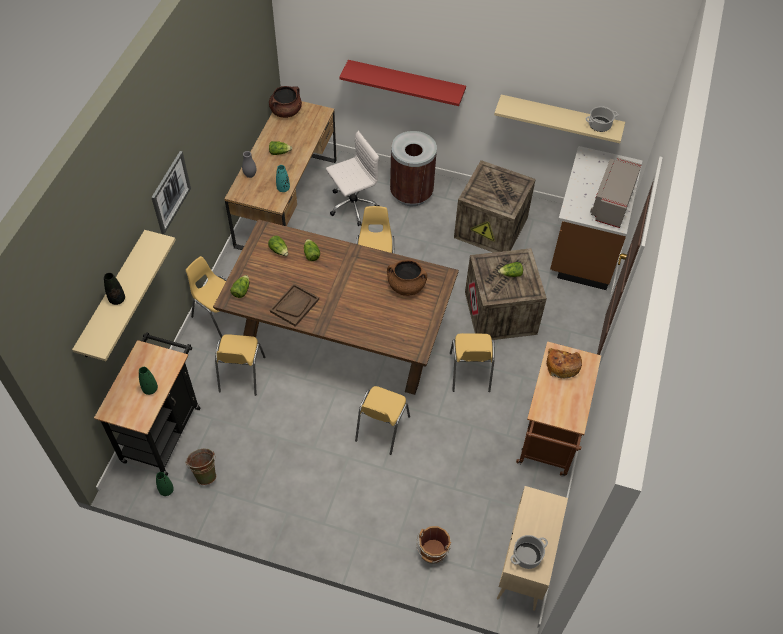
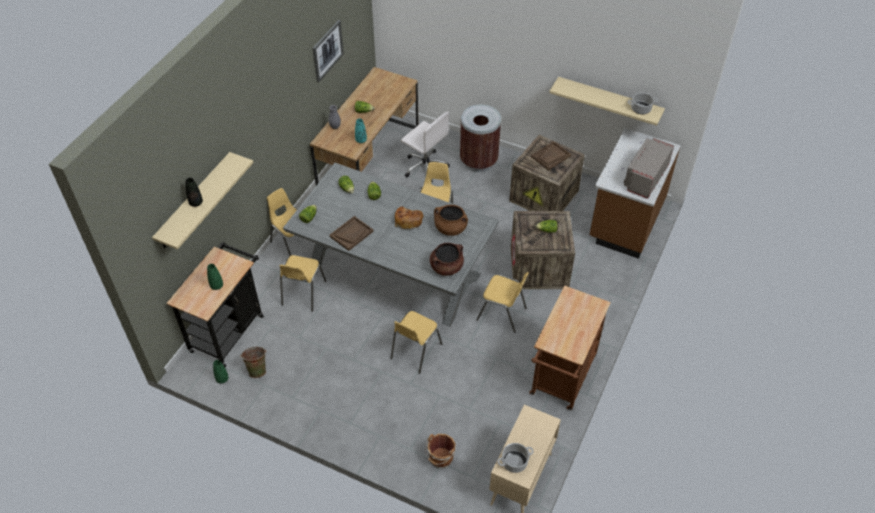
camera: 10 degrees right, 5 degrees down
(170, 192) = (257, 125): picture -> picture (327, 50)
(286, 111) = (375, 79): brown cooking pot -> brown cooking pot (446, 267)
(339, 337) = (393, 272): brown dining table -> grey dining table
(352, 206) = (425, 166): white office chair -> white office chair turned 60 degrees clockwise
(406, 81) = (479, 60): red shelf -> none
(470, 373) = (502, 314): yellow chair -> yellow chair turned 75 degrees counterclockwise
(499, 185) = (550, 156): none -> brown tray
(562, 365) = (574, 306): bread -> bread (408, 220)

